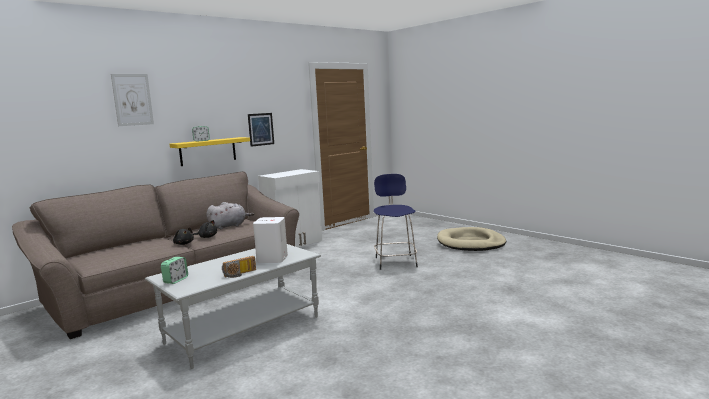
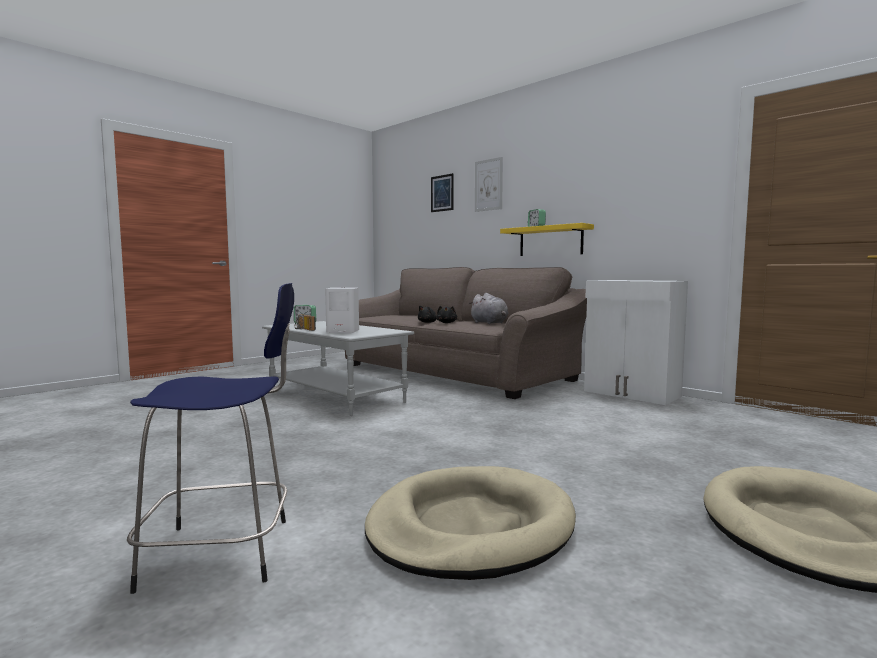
camera: 85 degrees right, 5 degrees down
(261, 129) = (626, 213): picture -> picture (442, 193)
(395, 261) = (578, 449): blue stool -> blue stool (224, 552)
(488, 282) = (470, 527): none -> beige dog bed

